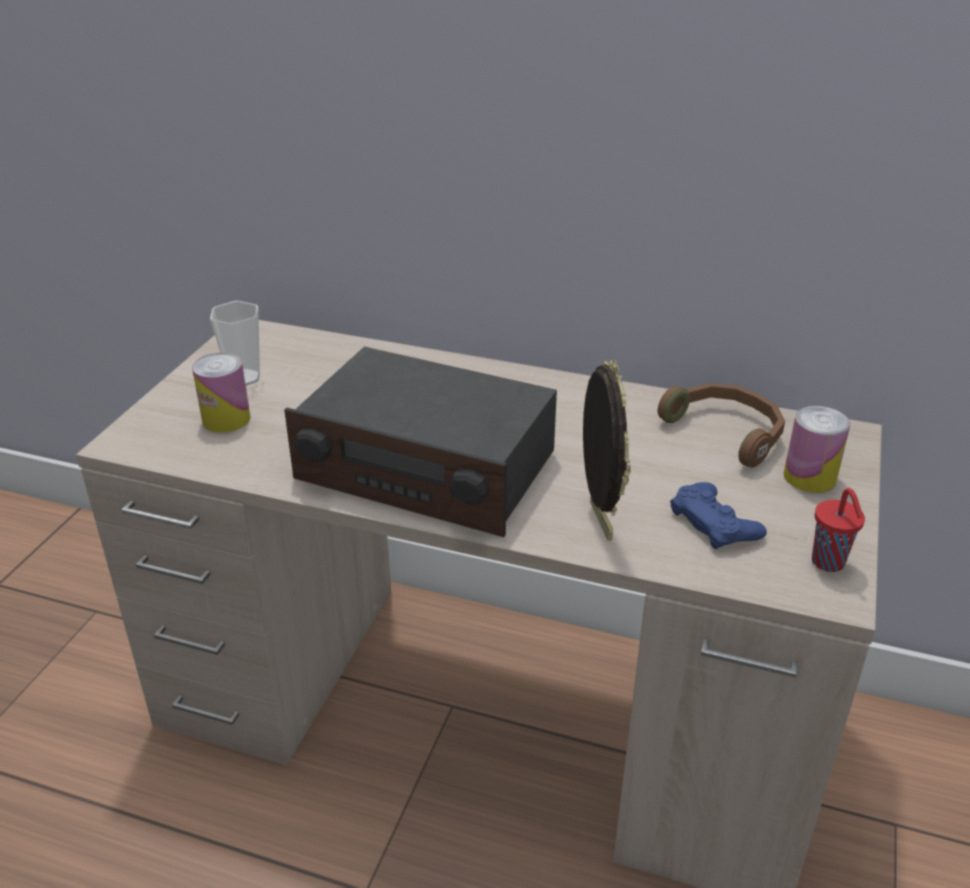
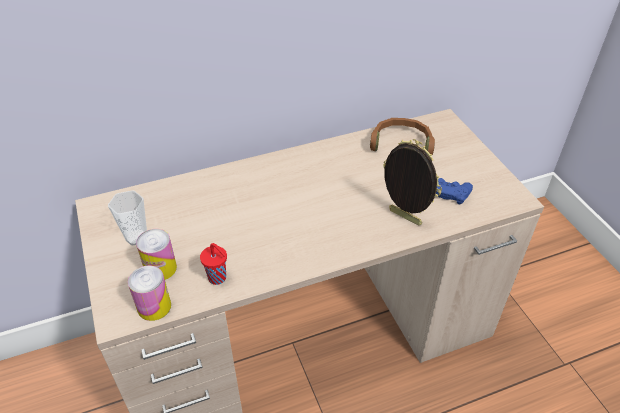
camera: 40 degrees left, 10 degrees up
(426, 467) = (300, 235): radio -> none
(809, 477) = (454, 149): can -> can (154, 306)
(829, 563) = (502, 186): red cup -> red cup (218, 278)

